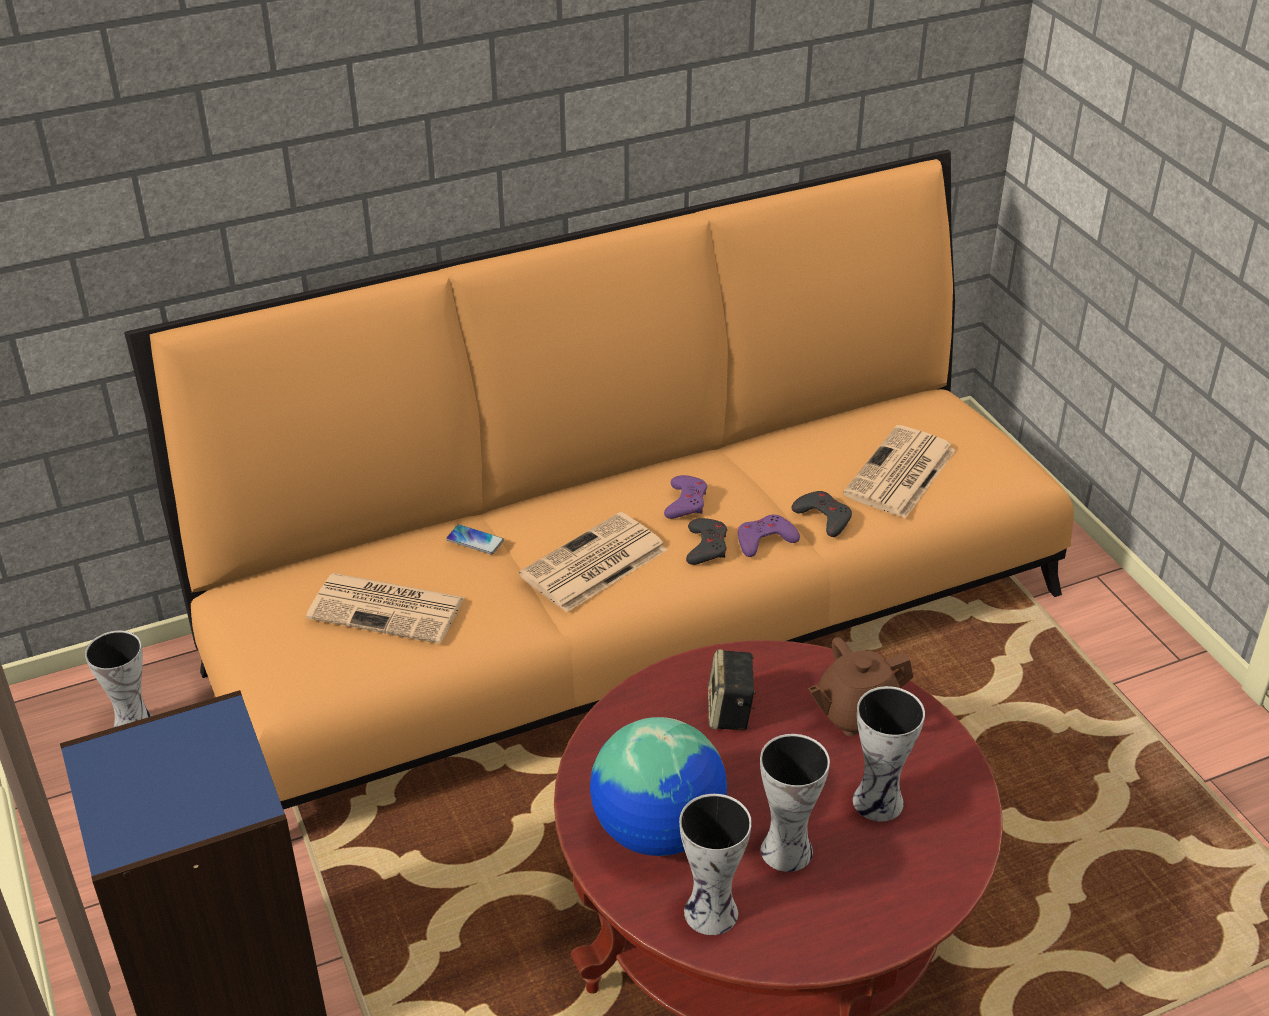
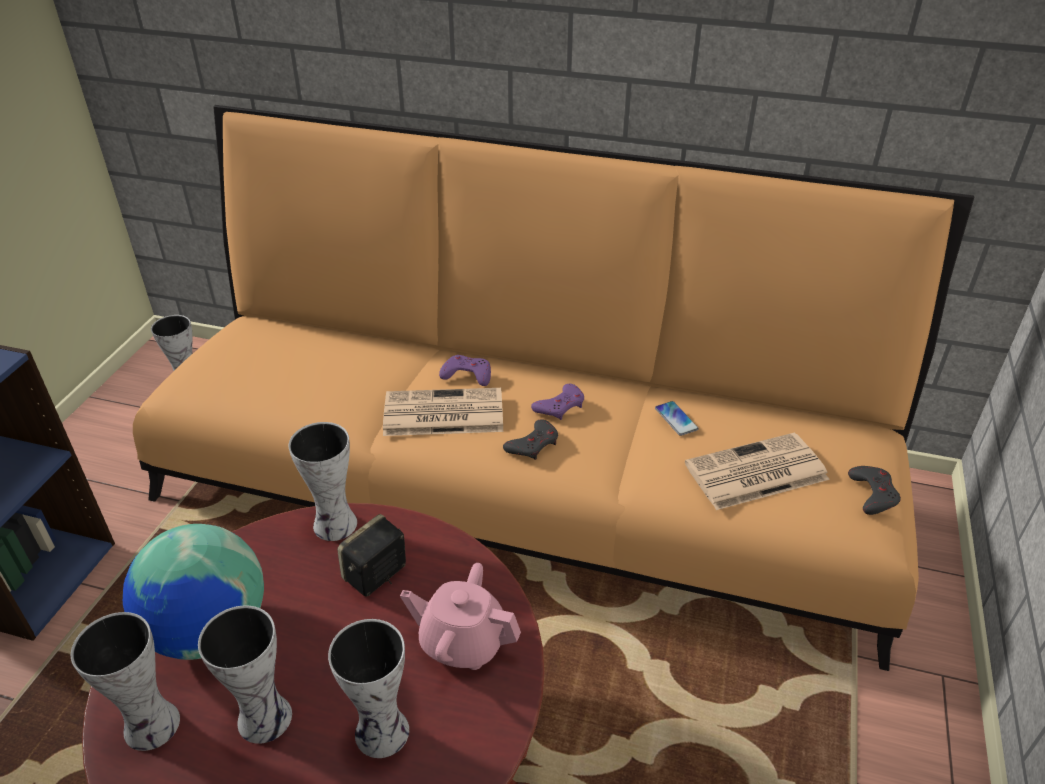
camera: 40 degrees right, 0 degrees up
(389, 608) = (289, 373): newspaper -> none
(475, 540) = (398, 360): phone -> phone (676, 419)
(643, 699) = (333, 525): none -> vase
(764, 540) = (581, 464): purple game controller -> purple game controller (467, 374)
(823, 517) = (649, 472): grey game controller -> grey game controller (873, 494)
(856, 713) = (462, 642): brown teapot -> pink teapot

